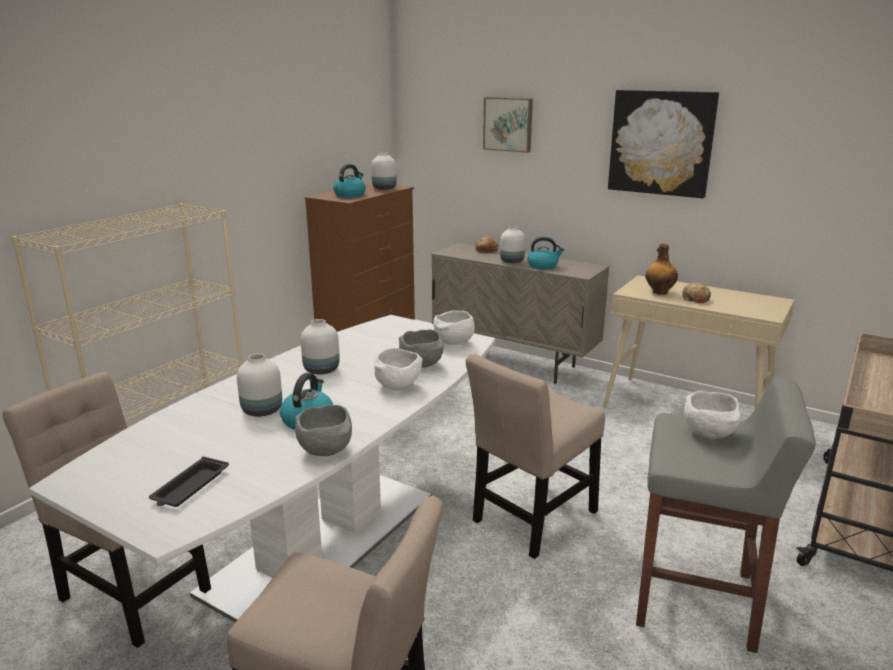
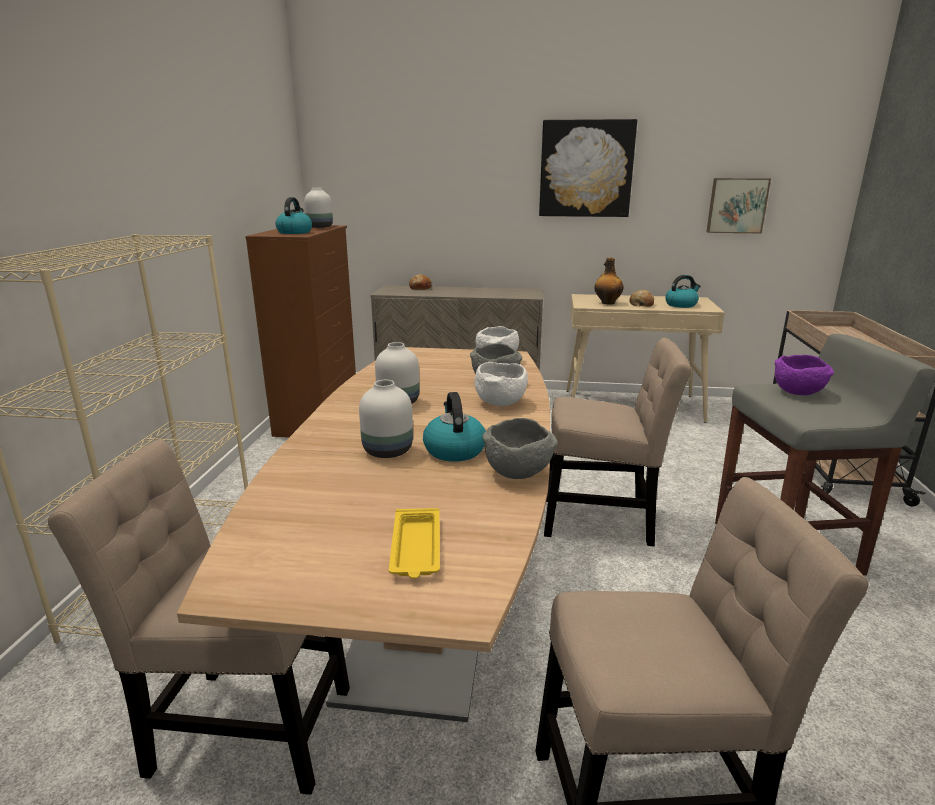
camera: 25 degrees left, 0 degrees up
(190, 487) = (416, 548): black tray -> yellow tray
(322, 542) = (428, 598): white dining table -> brown dining table
(508, 124) = (432, 159): picture -> picture (737, 205)
(512, 261) = (457, 293): white vase -> none
(532, 520) = (603, 520): beige chair -> beige chair turned 105 degrees counterclockwise
(543, 266) = (489, 294): kettle -> kettle (681, 305)
(710, 434) = (798, 393): white bowl -> purple bowl

